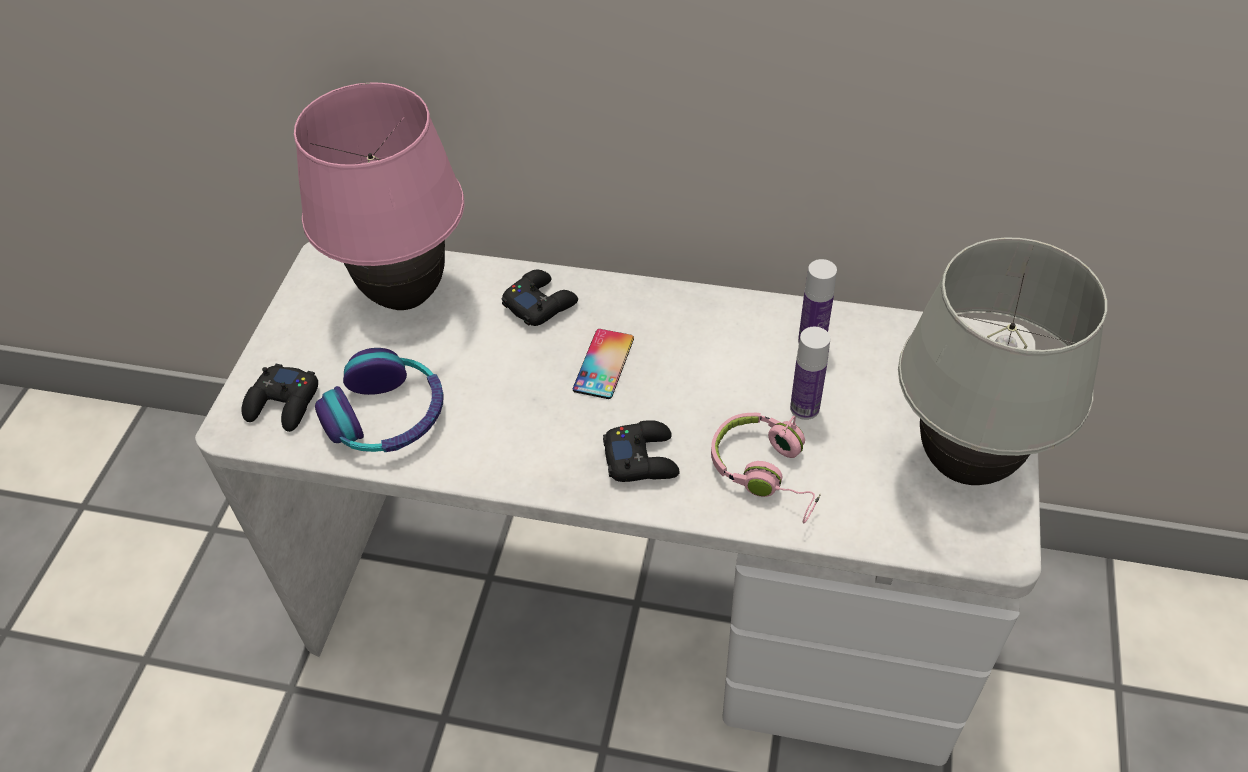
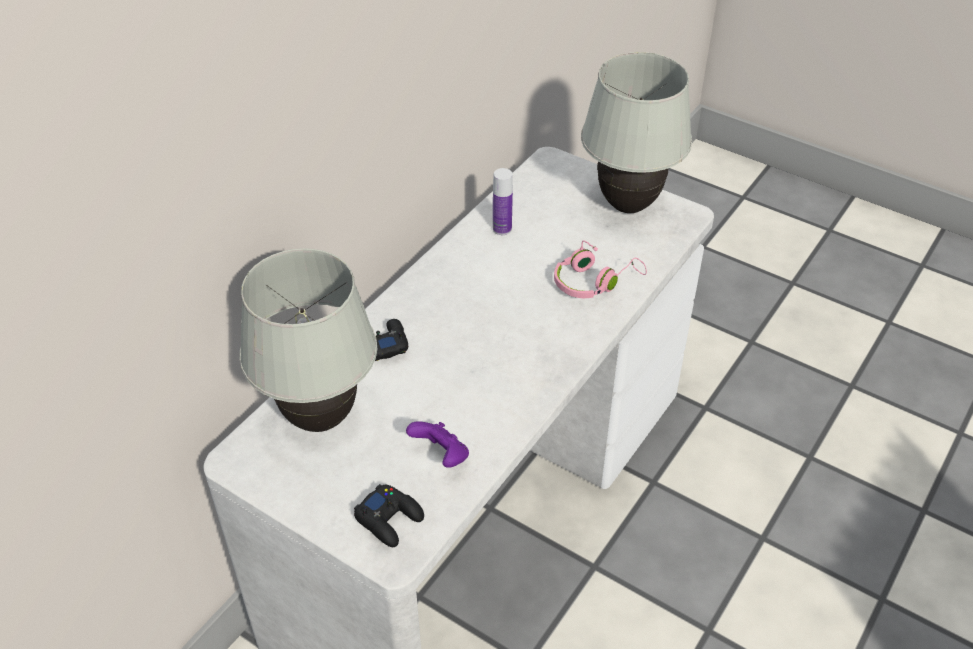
camera: 70 degrees left, 5 degrees down
(387, 416) = (441, 456): headphones -> purple game controller
(407, 296) = (321, 418): pink table lamp -> white table lamp
(603, 364) = (462, 327): phone -> none
(642, 458) = (554, 332): black game controller -> none
(804, 408) = (553, 250): bottle -> none

